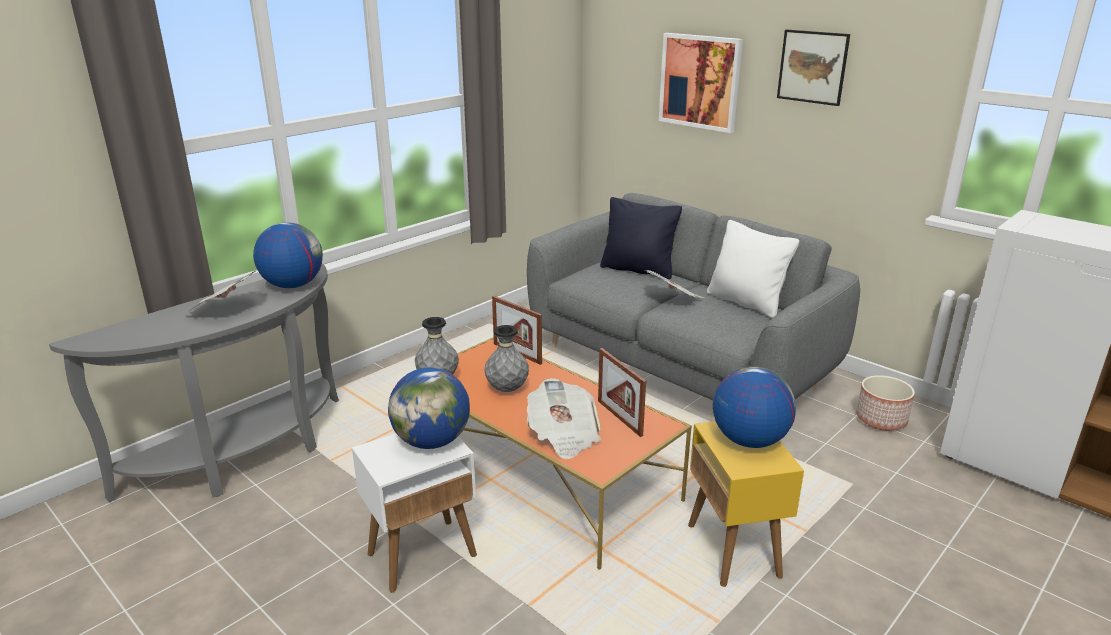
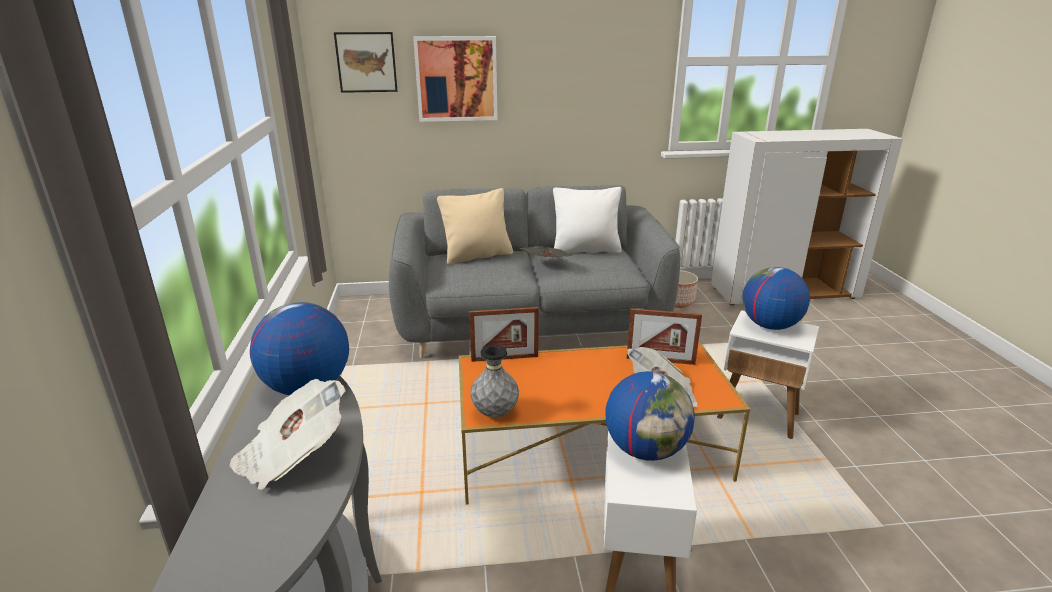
camera: 50 degrees left, 0 degrees up
(507, 389) = (558, 387): grey vase -> none
(638, 270) = (477, 256): black pillow -> beige pillow
(734, 551) = (759, 416): yellow side table -> white side table
(812, 67) = (562, 54): picture -> picture (366, 62)

